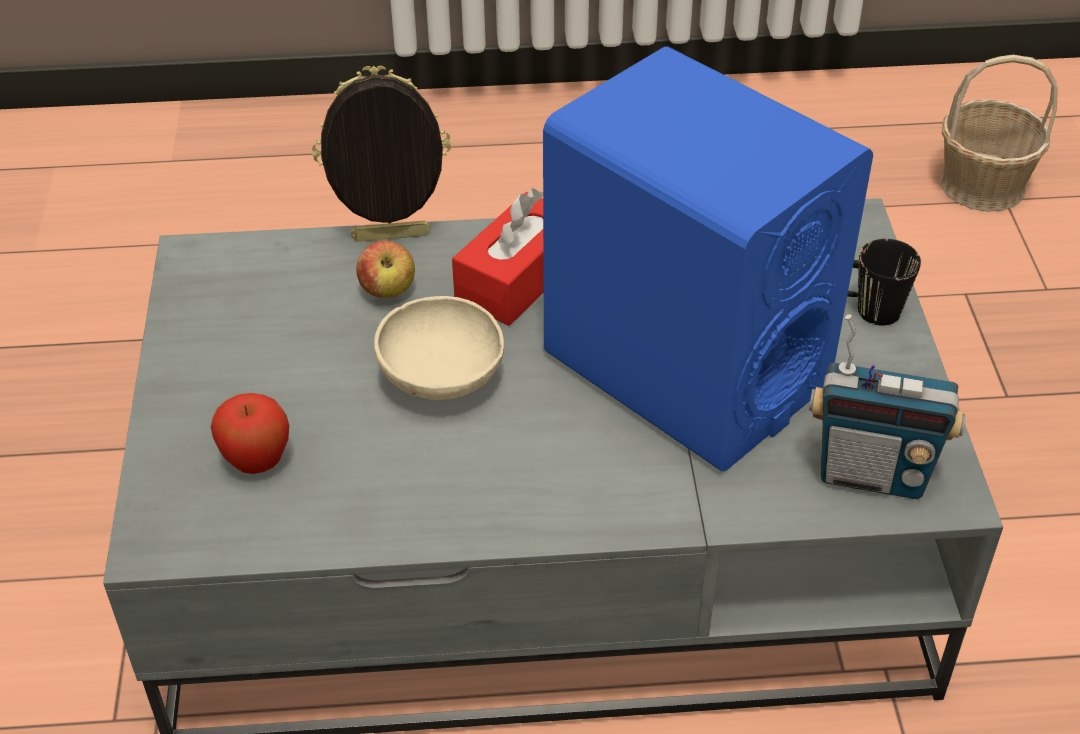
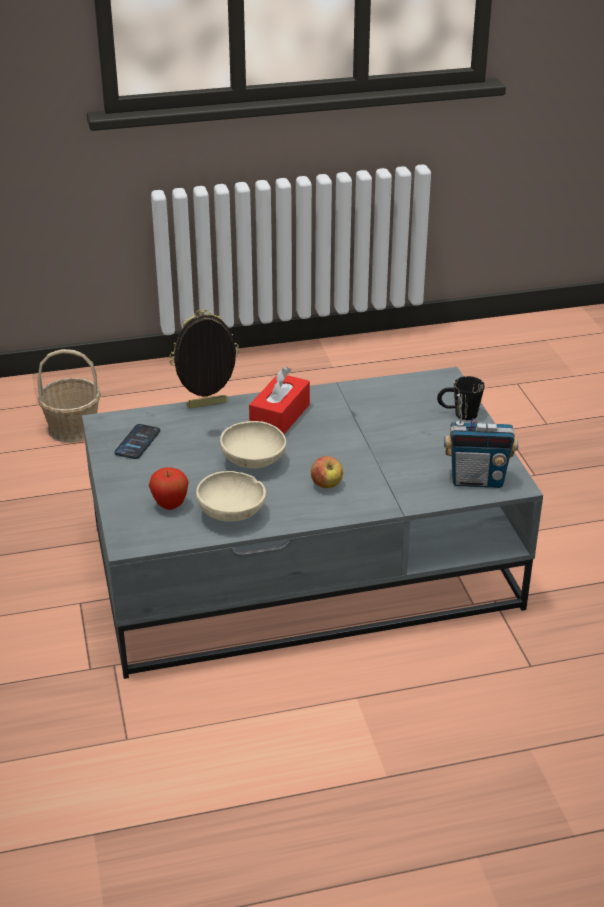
camera: 10 degrees left, 10 degrees down
(240, 308) = (137, 442): none -> phone
(370, 500) = (233, 515): none -> beige bowl
(388, 290) = (213, 428): apple -> apple (326, 485)
(684, 369) = (375, 447): blue speaker -> none
(981, 184) = (503, 377): basket -> basket (72, 428)

